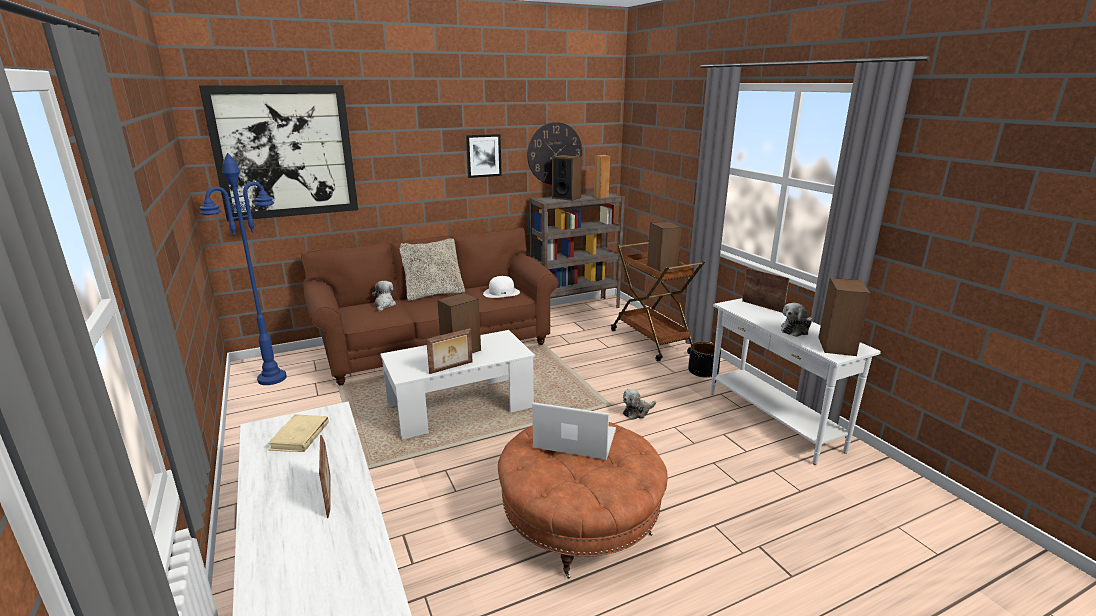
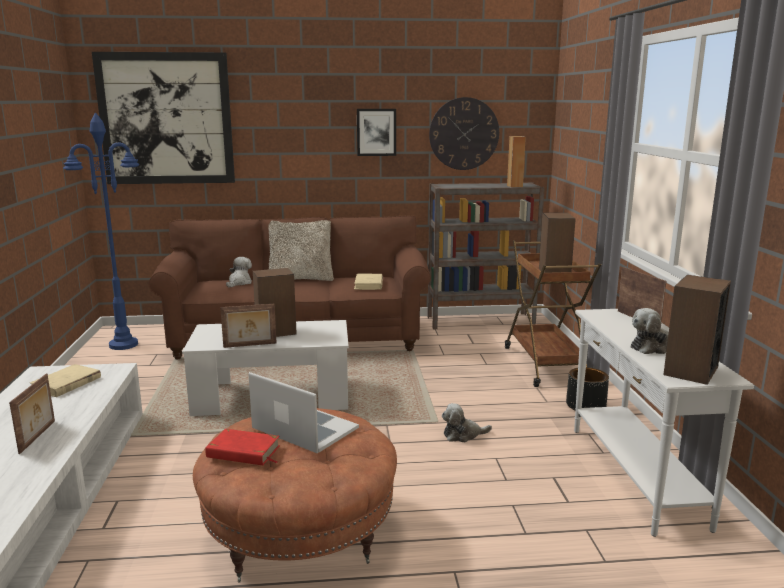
camera: 20 degrees right, 5 degrees down
(501, 293) = (368, 284): white hat -> beige book
(548, 471) = (243, 452): none -> red book
(566, 198) = (471, 185): speaker -> none

